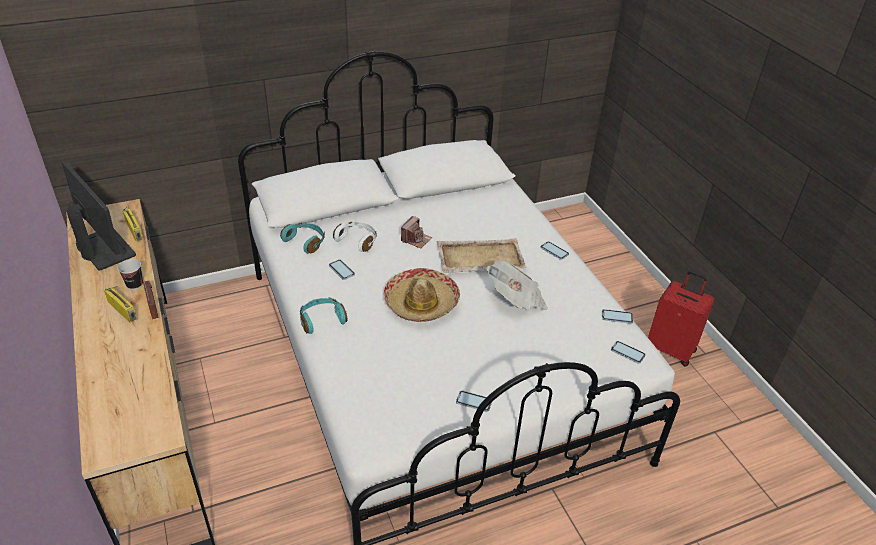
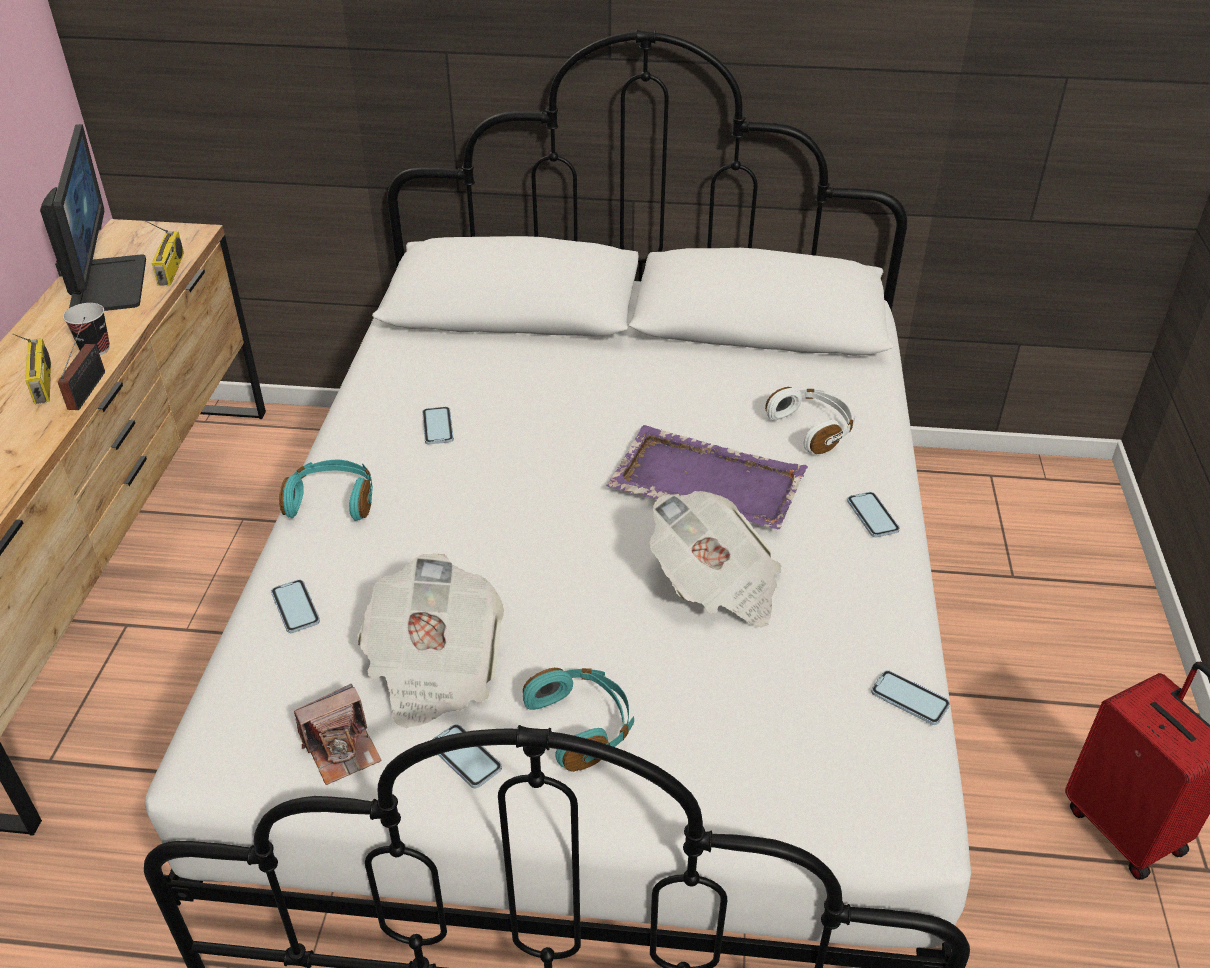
camera: 30 degrees right, 0 degrees up
(305, 241) = (421, 361): turquoise headphones -> turquoise headphones (582, 725)
(357, 240) = (508, 384): white headphones -> white headphones (812, 429)
(416, 239) = (612, 412): camera -> camera (342, 750)
(421, 302) = (527, 529): hat -> none
(431, 373) = (433, 668): none -> newspaper
(479, 258) = (705, 482): beige tray -> purple tray
(628, 353) = (875, 787): phone -> phone (295, 608)

